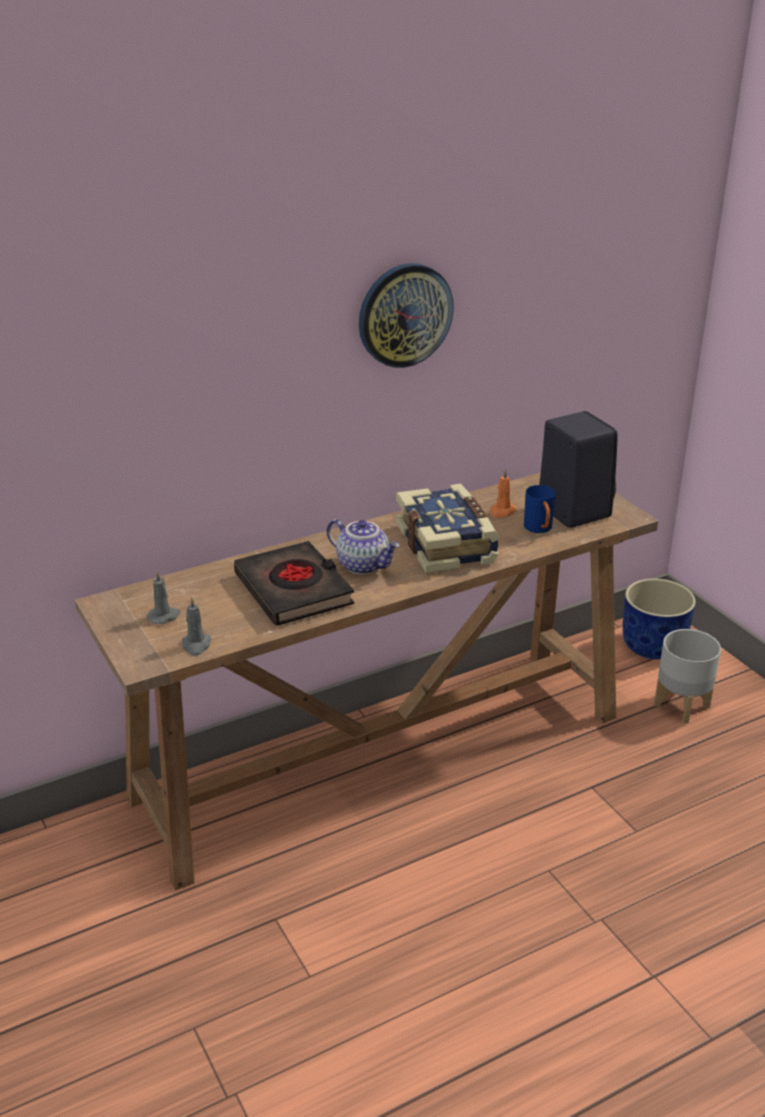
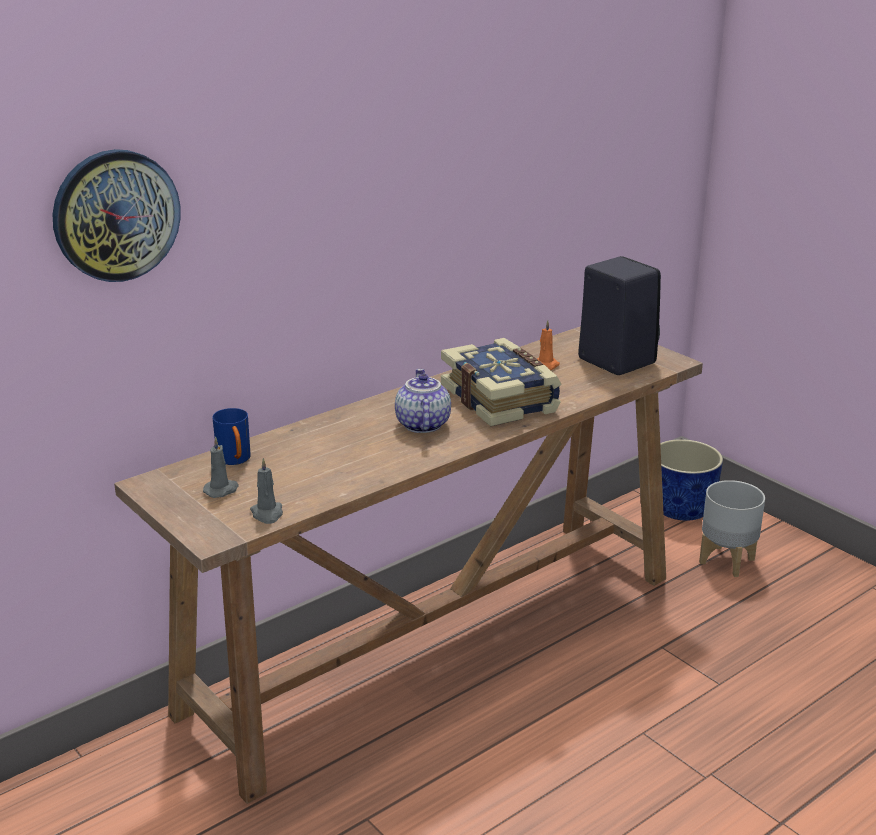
camera: 10 degrees left, 5 degrees down
(294, 590) = (355, 453): black book -> none
(364, 565) = (421, 424): teapot -> teapot turned 120 degrees counterclockwise
(404, 315) = (440, 161): wall clock -> wall clock (116, 215)
(539, 529) = (589, 379): blue mug -> blue mug (235, 461)

